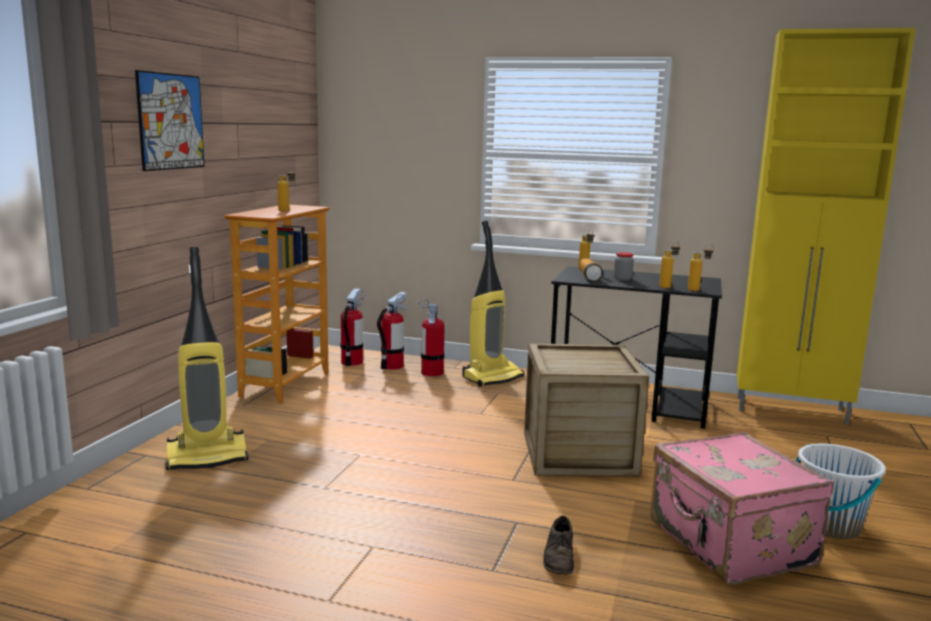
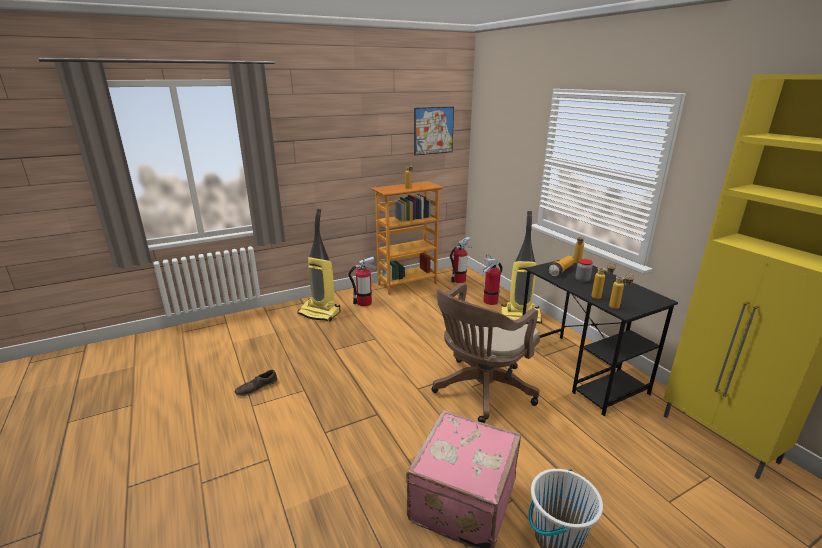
camera: 45 degrees right, 10 degrees up
(171, 121) = (334, 138): picture -> picture (433, 130)
(392, 366) = (475, 289): fire extinguisher -> fire extinguisher (364, 303)
(559, 557) = (362, 445): brown shoe -> brown shoe (256, 387)
(578, 454) = (480, 391): crate -> brown office chair

